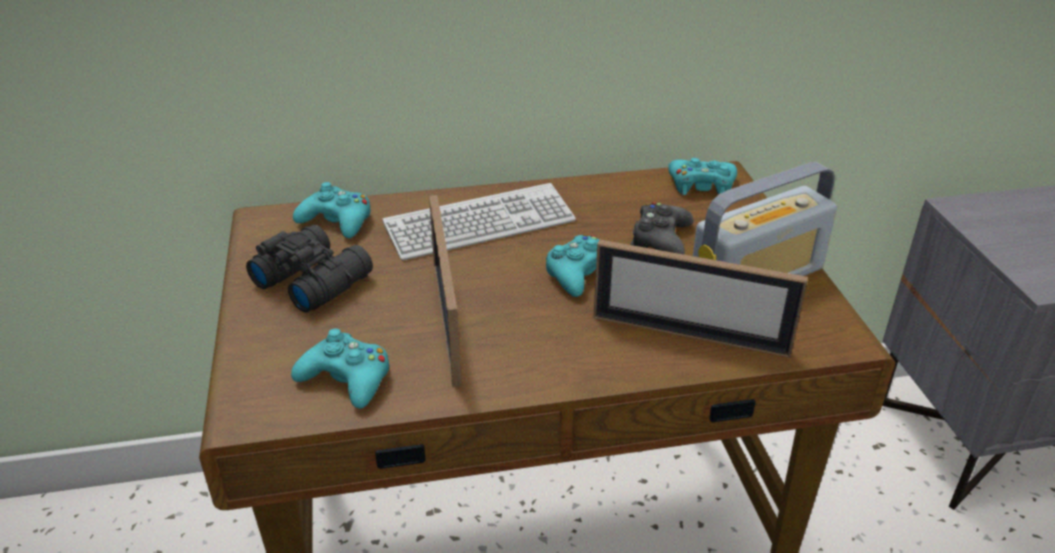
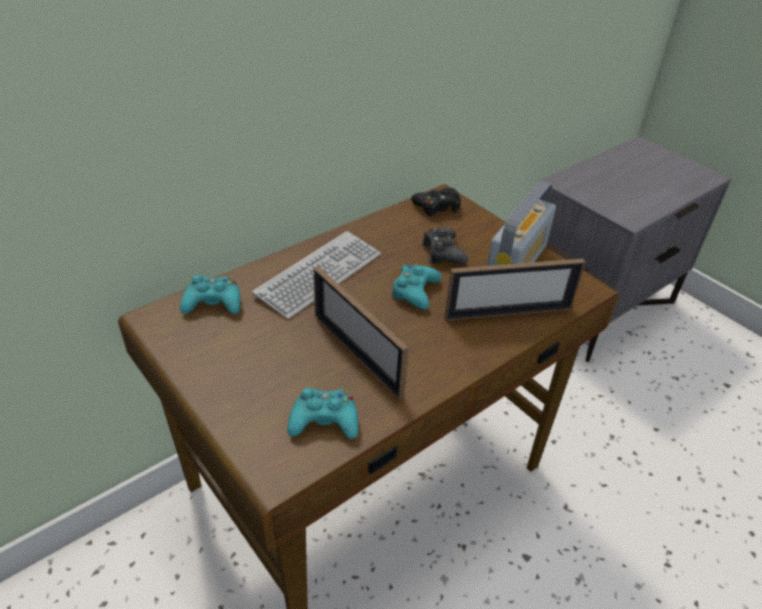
camera: 30 degrees left, 5 degrees up
(313, 279) = (234, 354): black binoculars -> none
(701, 185) = (437, 207): turquoise game controller -> black game controller

